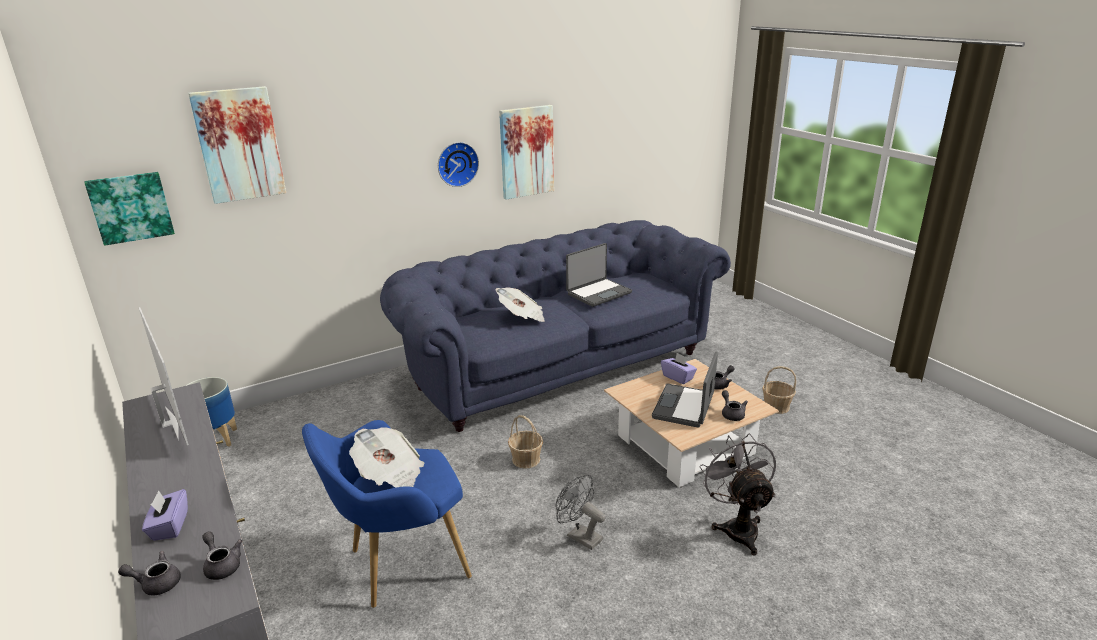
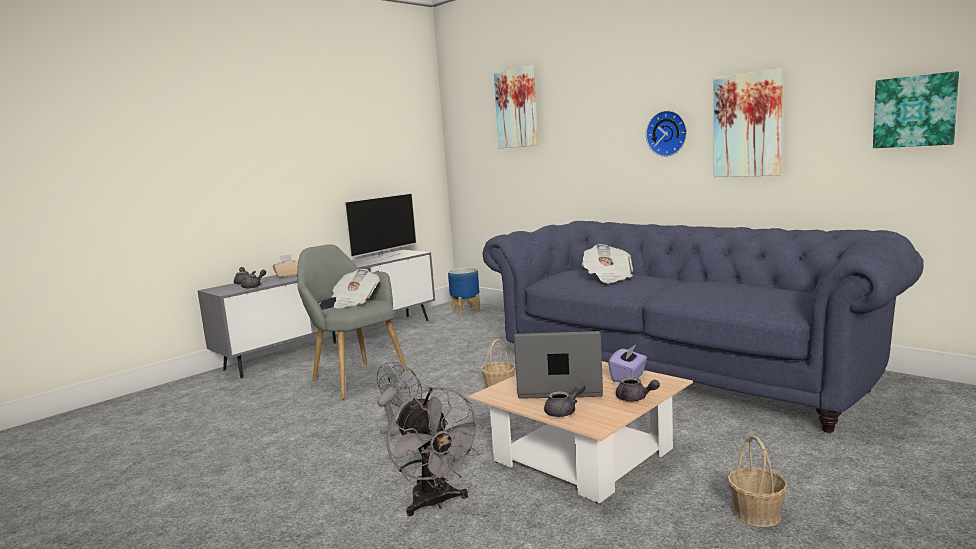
camera: 75 degrees right, 15 degrees down
(131, 207) = (467, 146): picture -> picture (914, 111)
(169, 526) = (288, 275): purple tissue box -> beige tissue box
(400, 564) = (355, 378): blue armchair -> grey armchair
(598, 293) = (709, 286): laptop -> none
(737, 527) = (436, 503): grey fan -> grey fan turned 90 degrees clockwise

